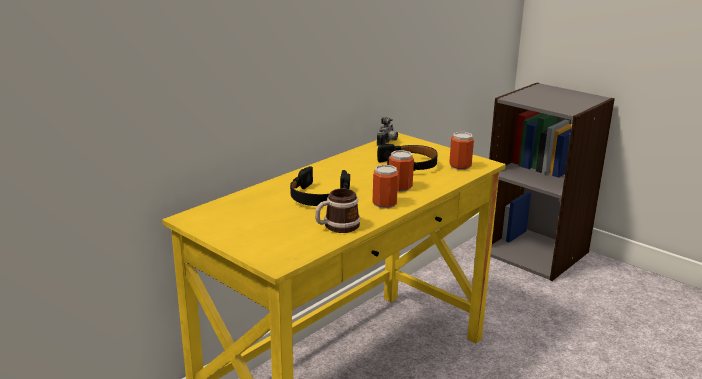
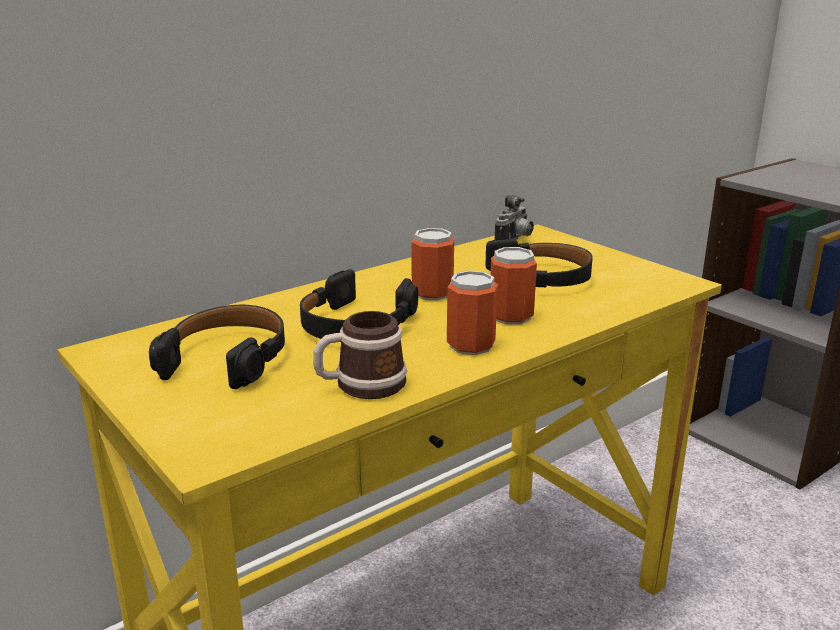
camera: 10 degrees right, 0 degrees up
(259, 218) = (227, 358): none -> black headphones
(460, 166) = (634, 284): can -> can (432, 293)

